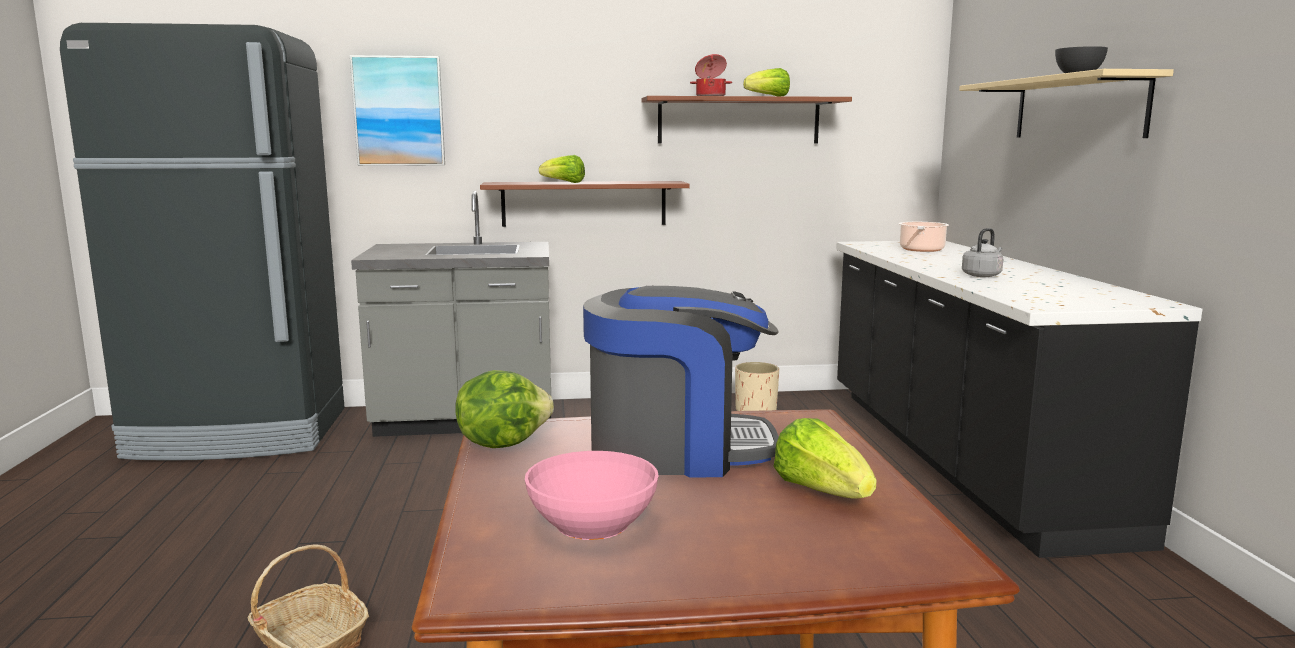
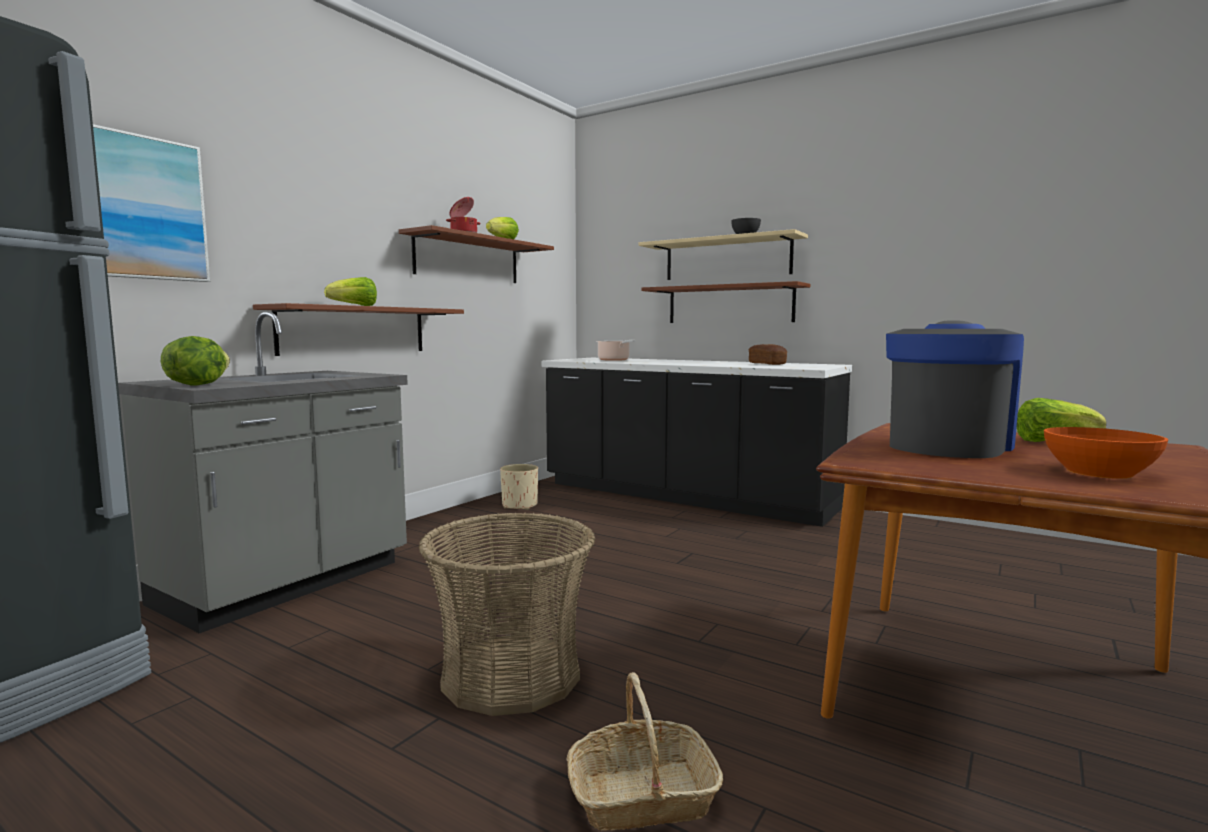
camera: 50 degrees left, 5 degrees down
(424, 539) = (511, 675): none -> basket
(502, 443) = (892, 465): lettuce -> lettuce (196, 385)
(591, 523) = (1099, 472): pink bowl -> orange bowl
(982, 275) = (714, 364): grey kettle -> none
(1060, 286) = (767, 364): none -> bread
(1074, 182) = (729, 304): none -> brown shelf

